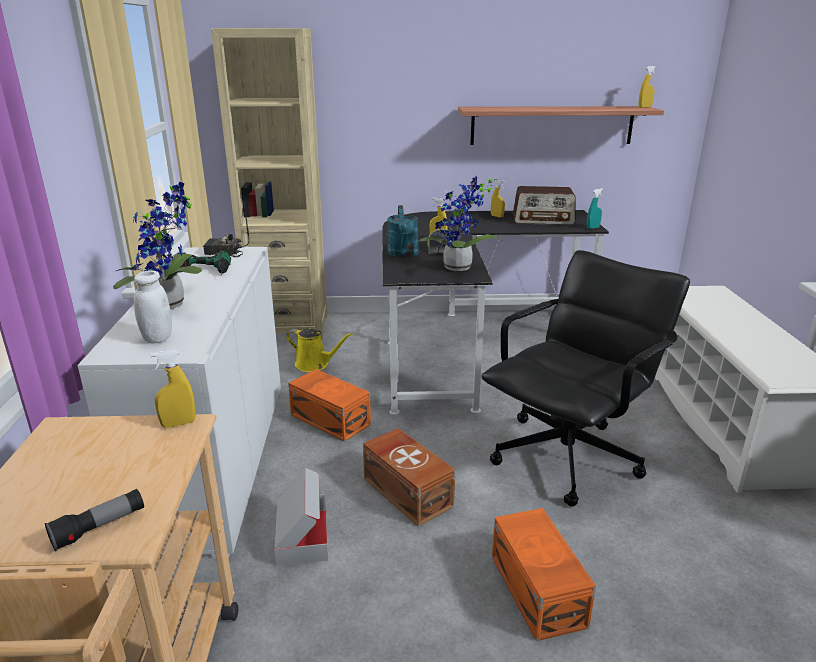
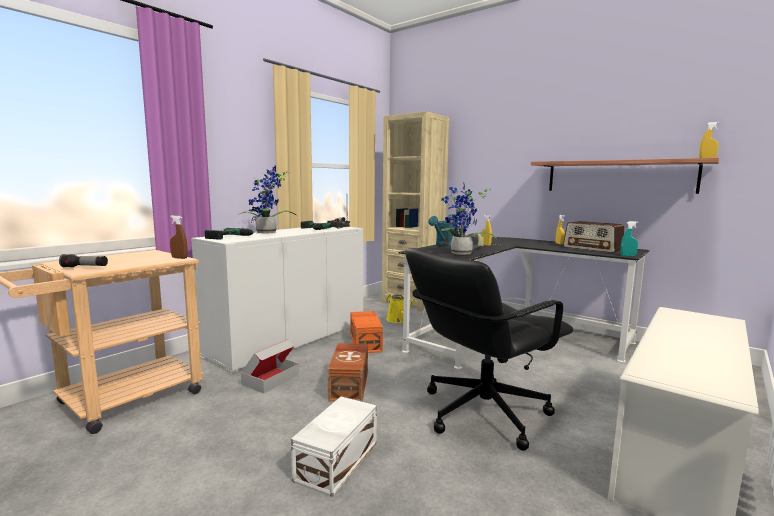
camera: 40 degrees right, 15 degrees down
(157, 338) = (234, 237): white jar -> power drill
(178, 424) = (179, 258): yellow spray bottle -> brown spray bottle
(536, 592) = (335, 461): orange storage box -> white storage box
(568, 457) = (482, 412): black office chair -> black office chair turned 150 degrees clockwise

